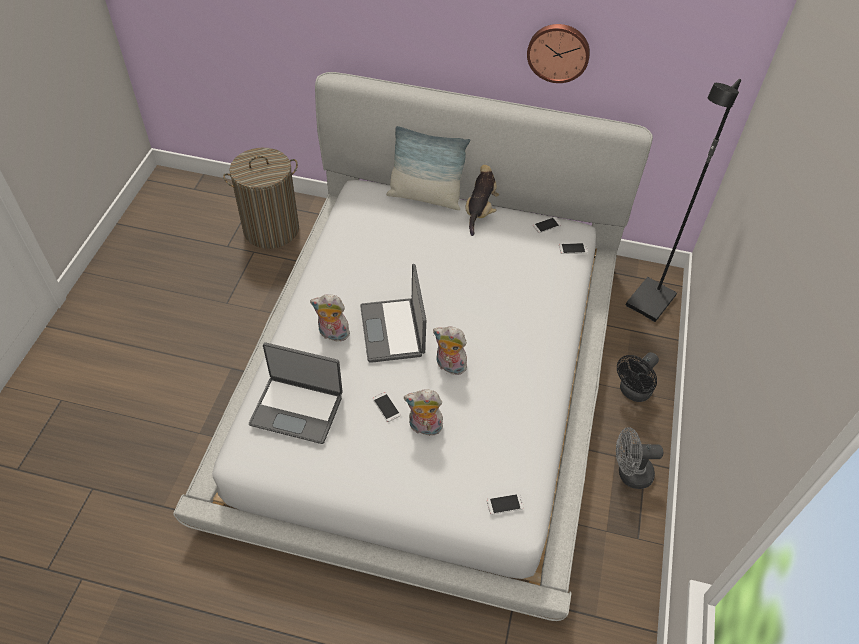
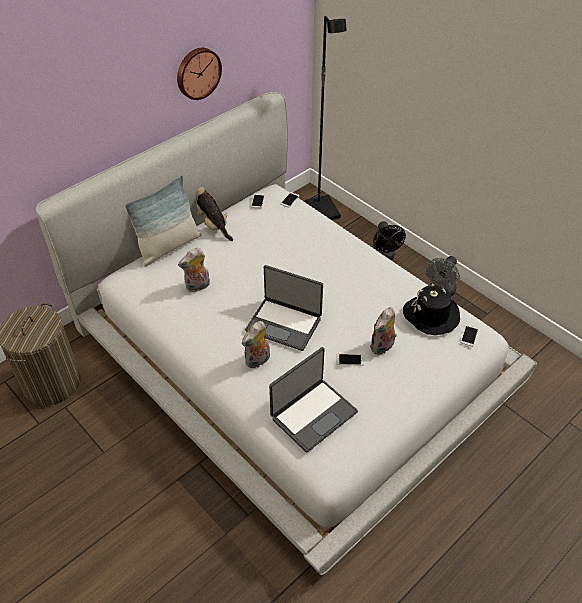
camera: 55 degrees left, 5 degrees down
(449, 366) = (340, 309): plush toy -> plush toy (197, 287)
(505, 453) = (431, 315): none -> black hat

